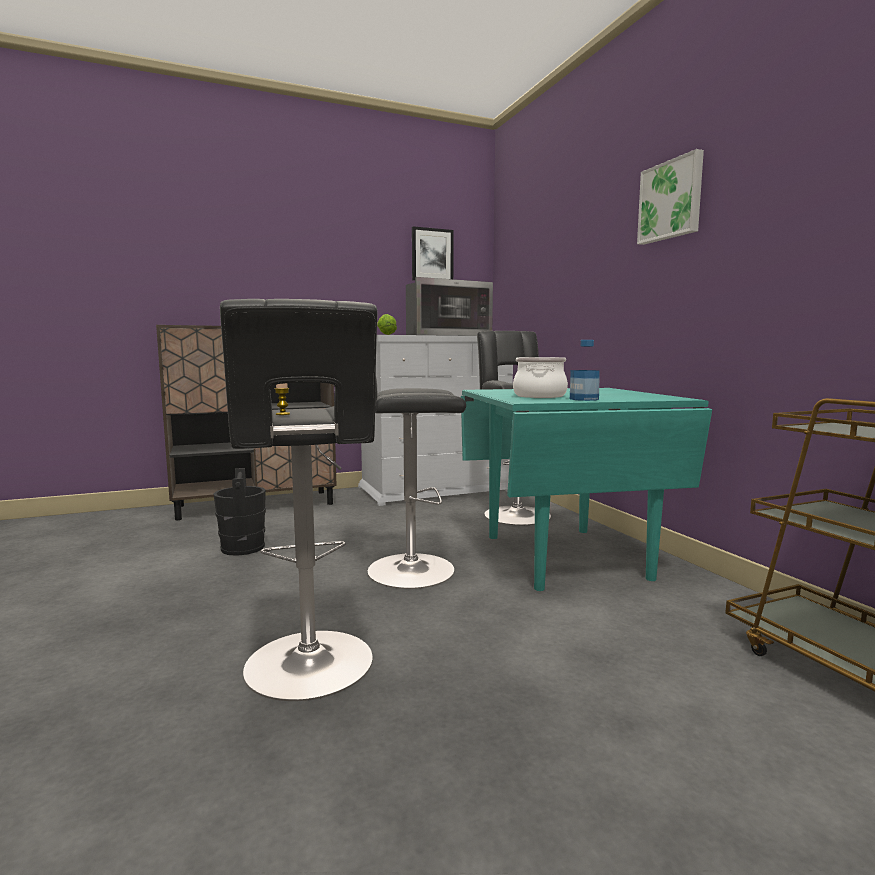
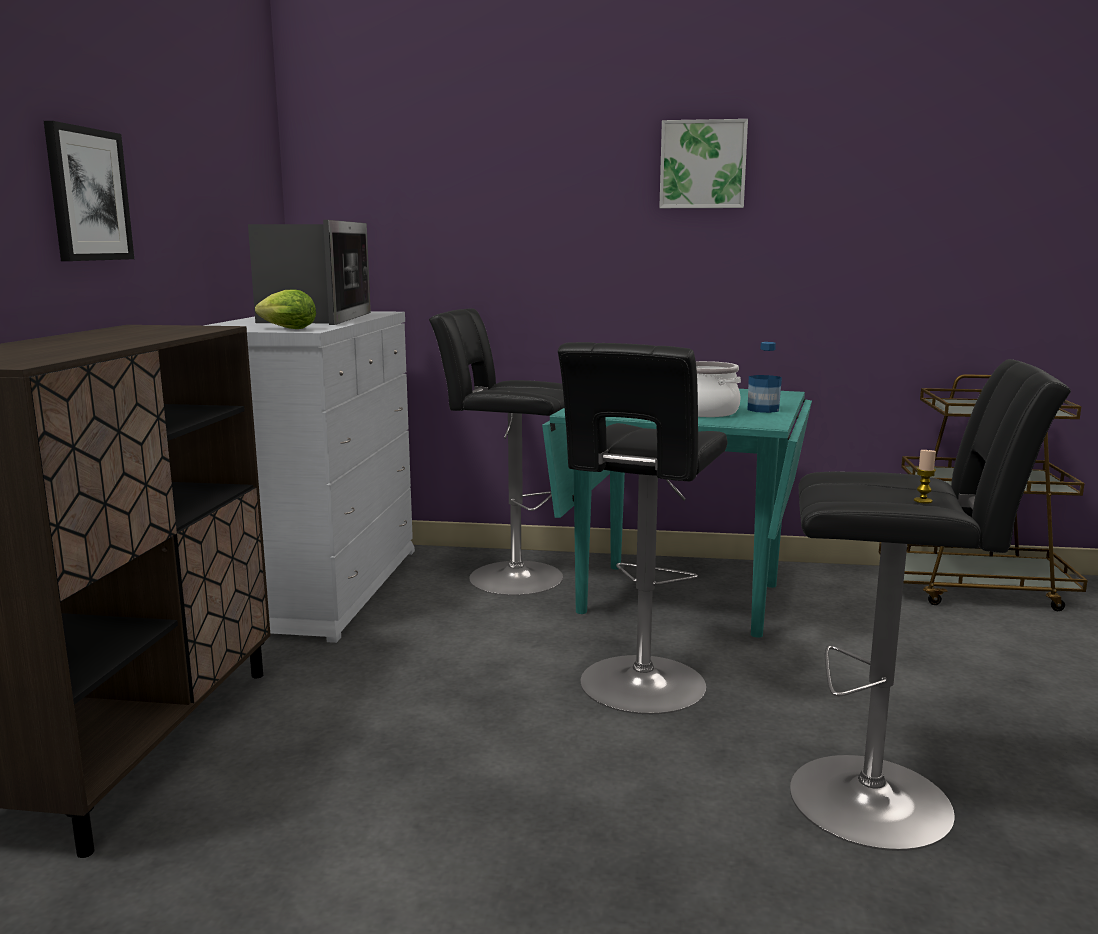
camera: 60 degrees left, 5 degrees up
(242, 548) = (401, 794): black bucket -> none
(432, 255) = (229, 160): picture -> picture (88, 195)

